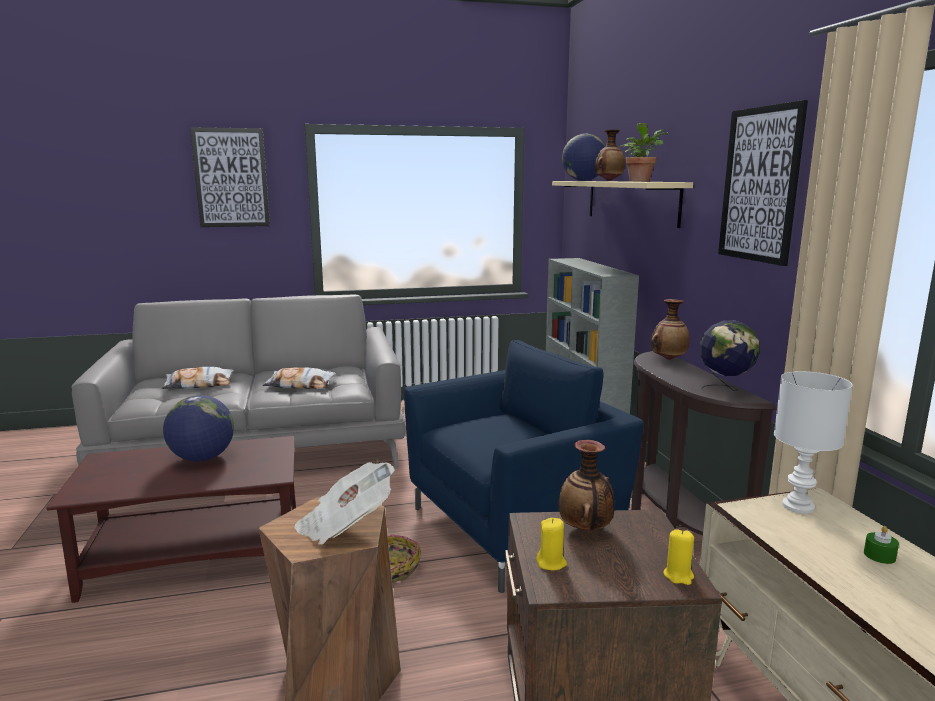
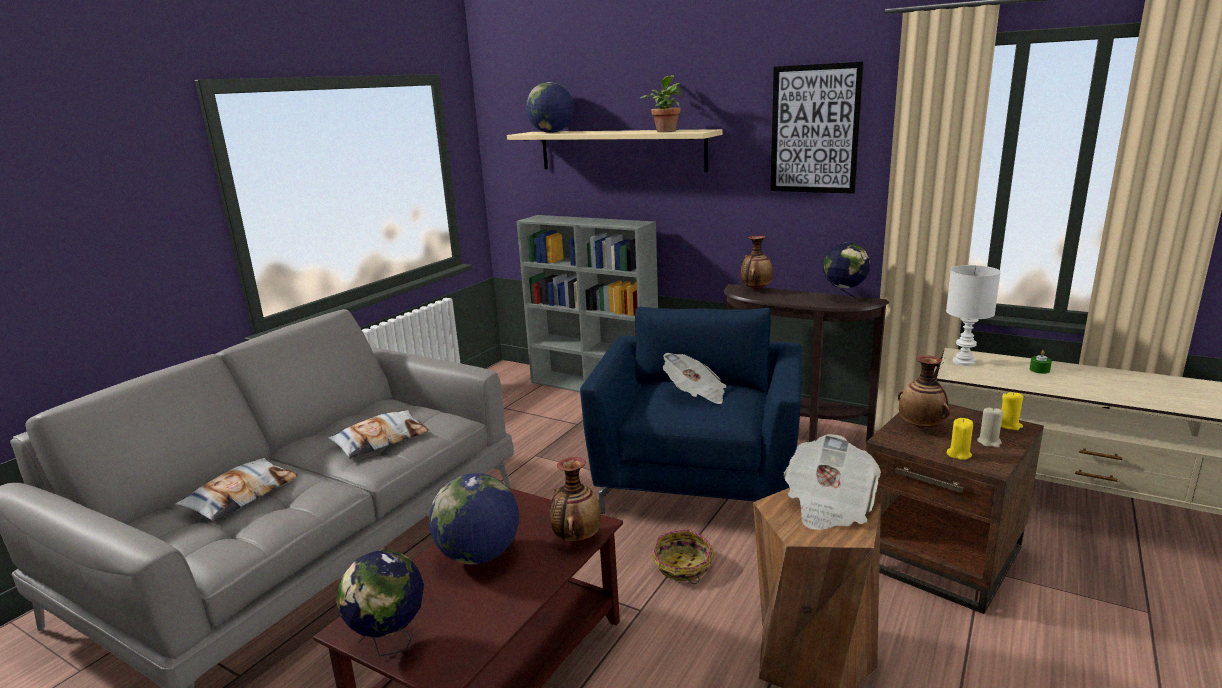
camera: 45 degrees left, 5 degrees up
(91, 473) = (390, 644): none -> globe
(231, 178) = (100, 174): picture -> none
(505, 431) = (695, 394): none -> newspaper
(608, 181) = (600, 131): vase -> vase (576, 538)
(611, 573) = (989, 442): none -> beige candle

